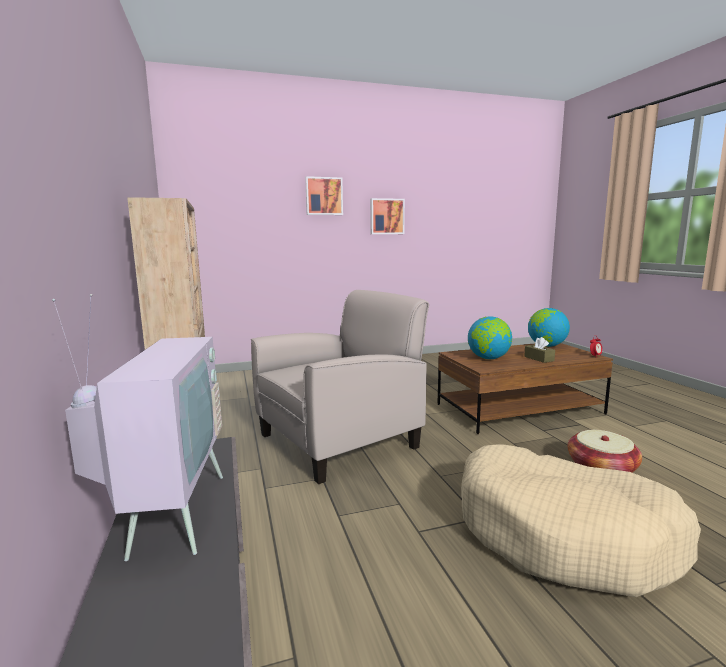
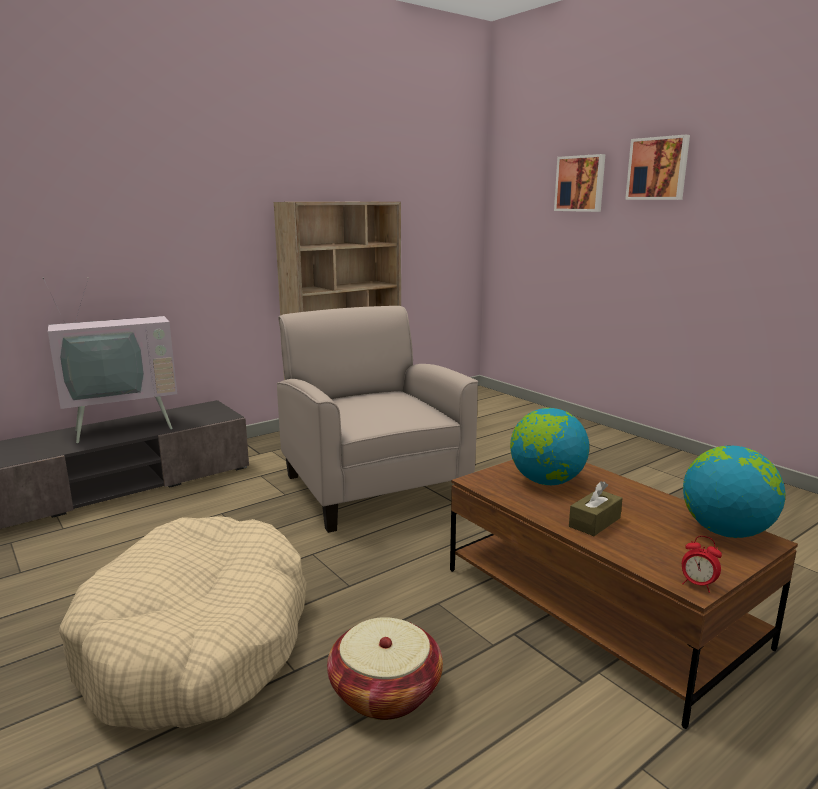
camera: 70 degrees right, 5 degrees up
(340, 440) = (372, 487): beige armchair -> beige armchair turned 150 degrees counterclockwise
(386, 216) = (765, 202): picture -> picture (580, 183)

